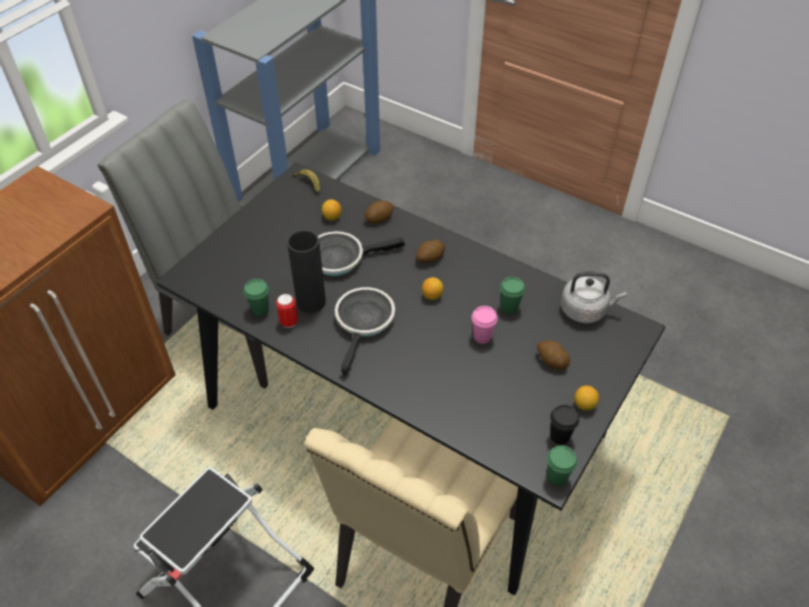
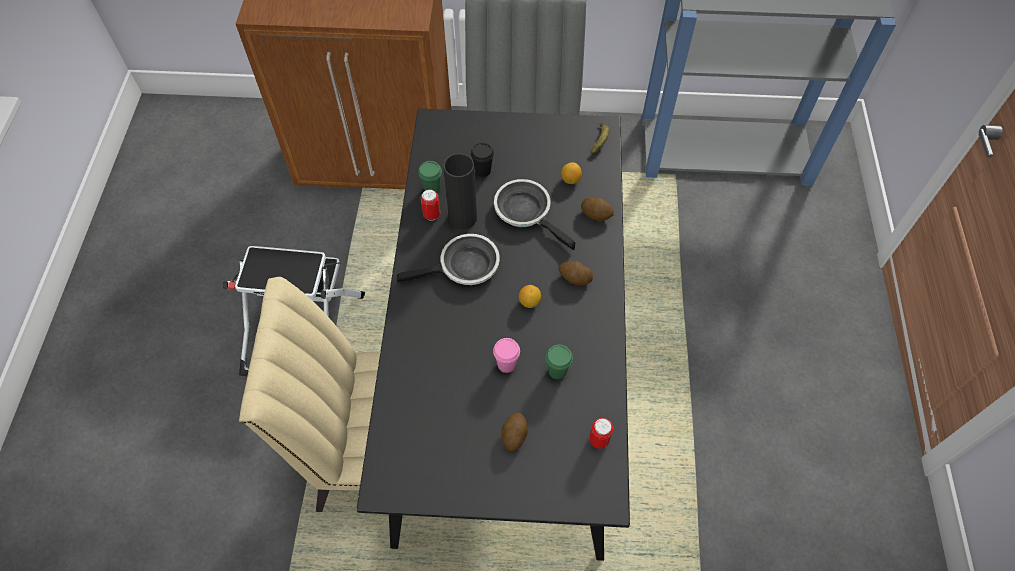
camera: 60 degrees right, 10 degrees up
(557, 477) = (384, 493): green cup -> none
(559, 436) = (430, 478): black cup -> black cup (483, 170)
(584, 405) = (478, 485): lemon -> none
(585, 310) = (599, 440): grey kettle -> can

